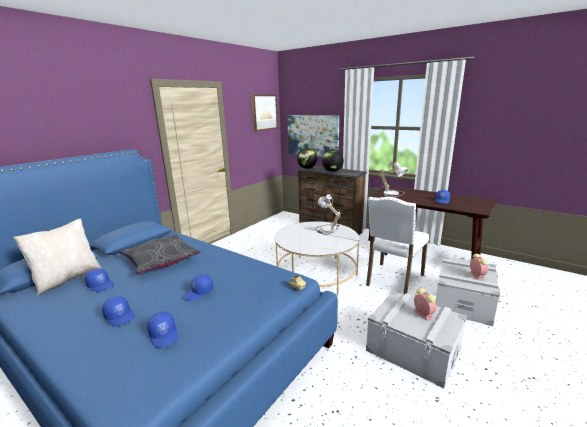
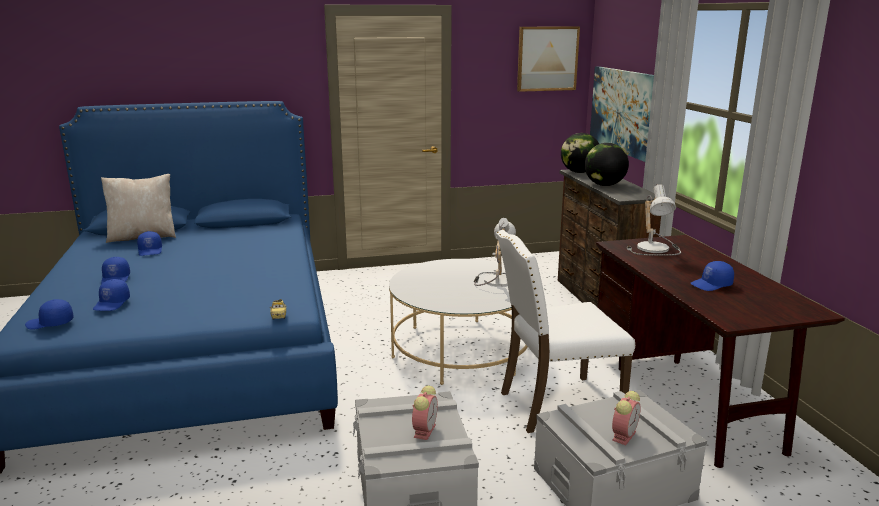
camera: 40 degrees right, 0 degrees up
(161, 260) = (229, 246): grey pillow -> none
(199, 293) = (197, 285): blue cap -> blue cap (50, 323)

